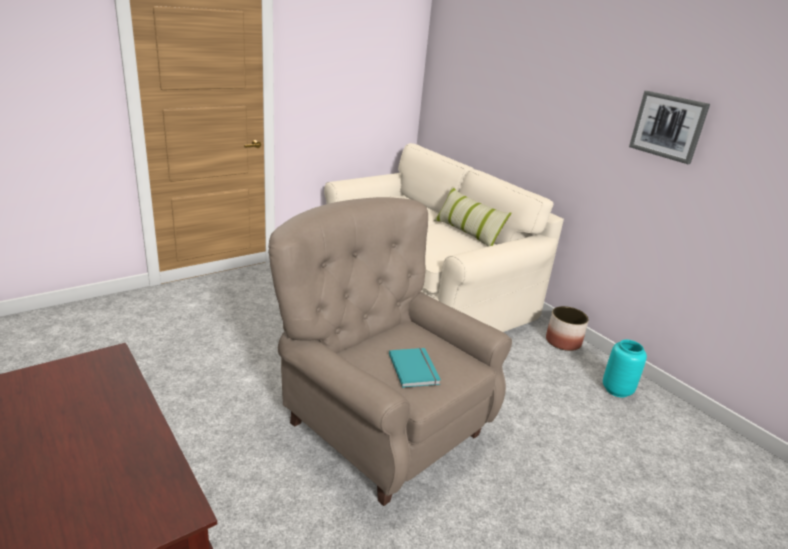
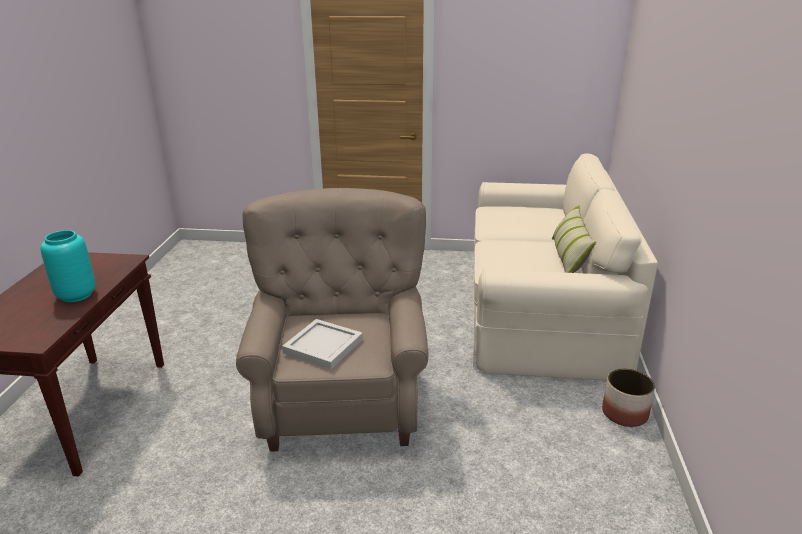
camera: 45 degrees right, 0 degrees up
(415, 369) = (324, 346): turquoise book -> white tray
(617, 390) = (619, 484): turquoise vase -> turquoise vase (76, 296)
(668, 126) = (729, 157): picture -> none

